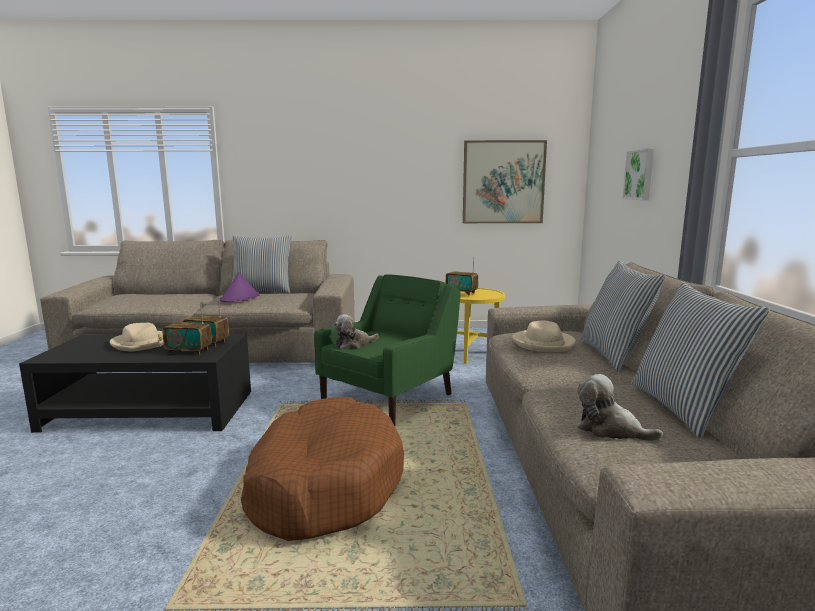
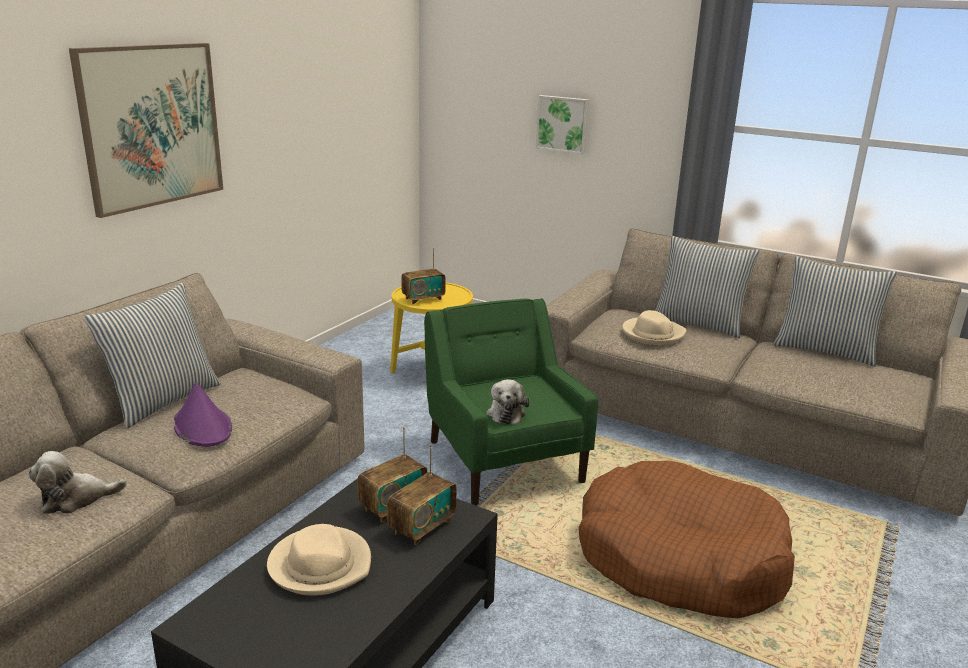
camera: 60 degrees left, 10 degrees up
(503, 182) = (353, 126): picture -> picture (152, 126)
(610, 430) = (856, 384): plush toy -> plush toy (76, 499)

